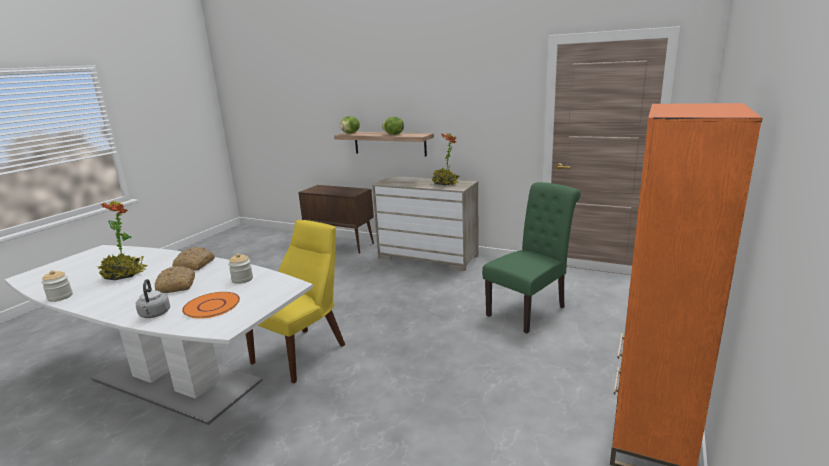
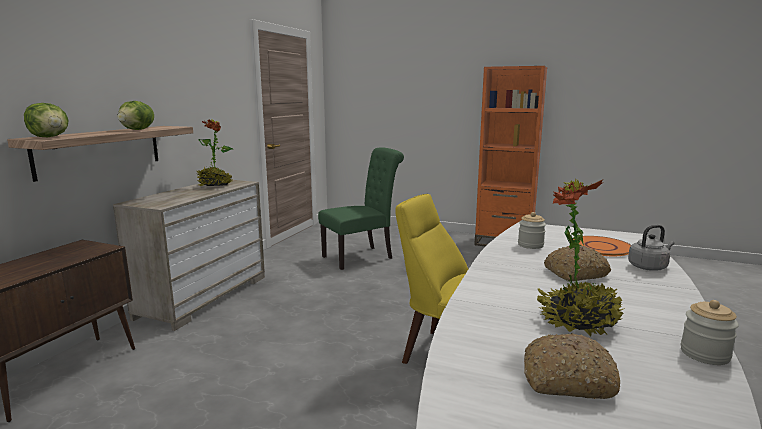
camera: 95 degrees left, 5 degrees down
(195, 265) = (503, 277): bread -> bread (566, 380)
(530, 309) = (361, 257): green chair -> green chair turned 105 degrees clockwise

